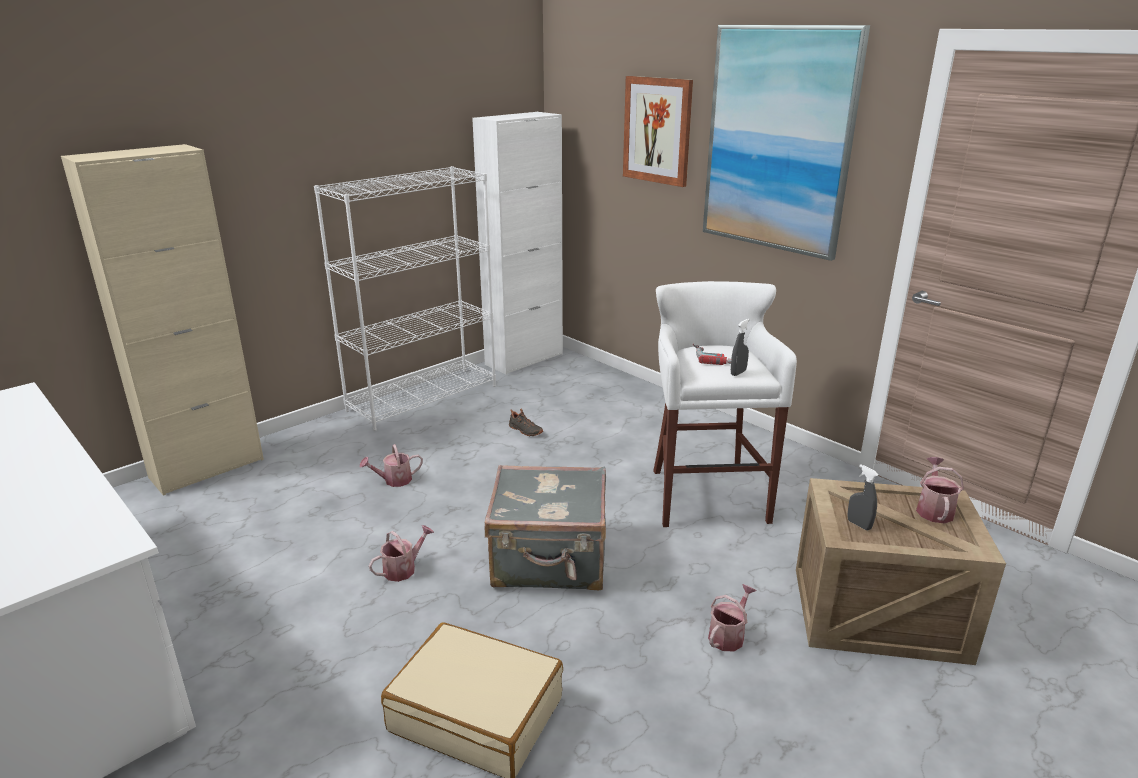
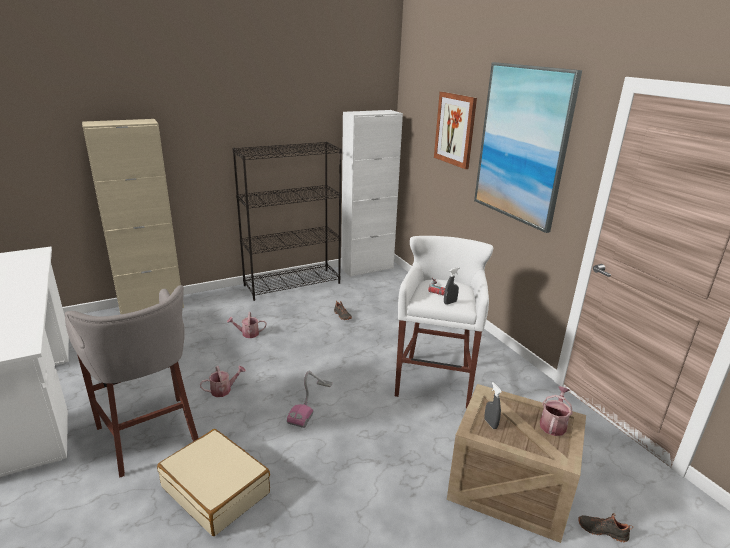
camera: 15 degrees right, 0 degrees up
(322, 662) = (150, 436): none -> grey stool
(423, 398) = (293, 284): white bookcase -> black bookcase
(550, 561) = (311, 403): grey suitcase -> vacuum cleaner
(728, 635) = (397, 478): watering can -> none
(1013, 637) = (602, 530): none -> black shoe

